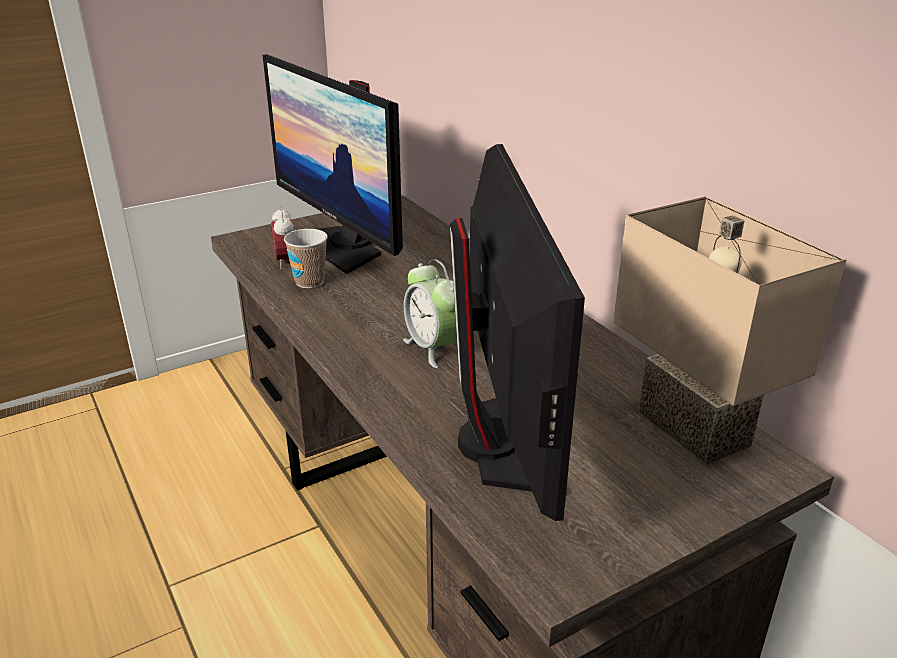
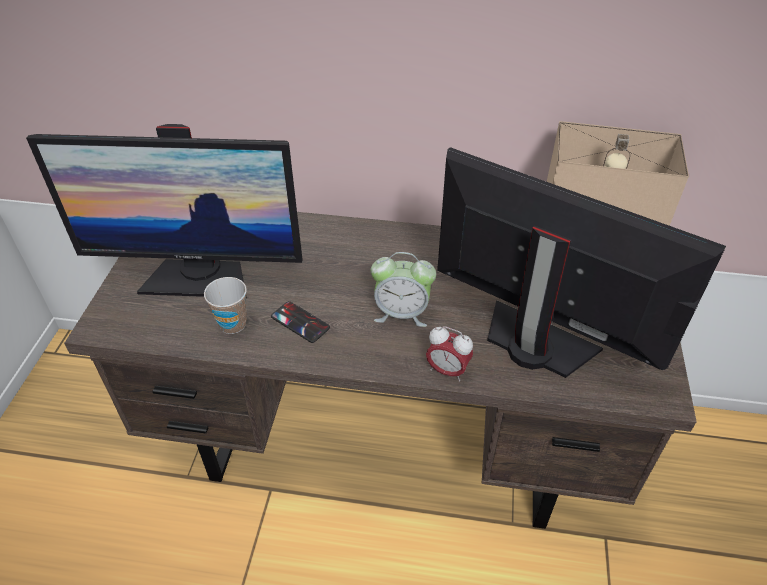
camera: 50 degrees left, 15 degrees up
(286, 262) = (181, 320): alarm clock -> alarm clock (447, 370)
(351, 307) = (300, 322): none -> phone

